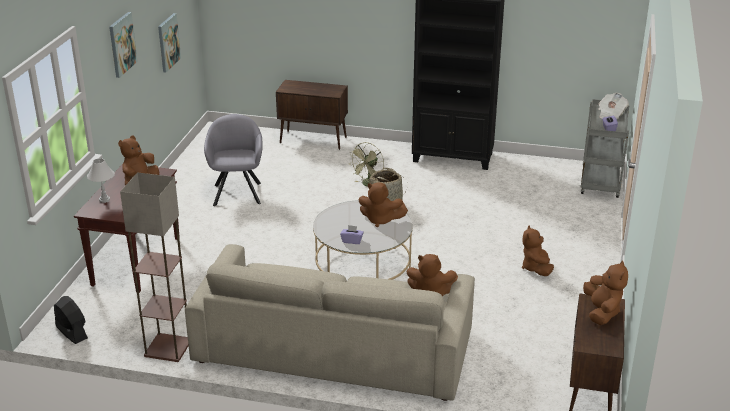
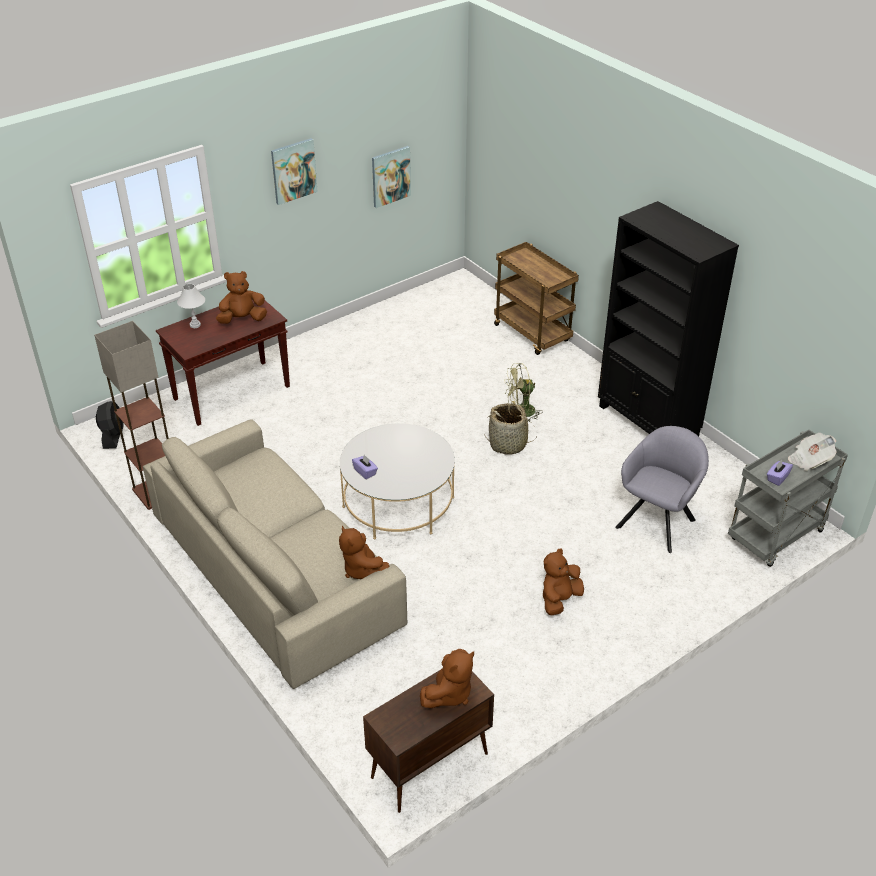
camera: 40 degrees right, 10 degrees up
(237, 192) = (393, 361): grey armchair -> grey armchair (658, 521)
(314, 140) = (533, 334): brown cabinet -> brown cart
(380, 220) = (420, 463): brown plush toy -> none

